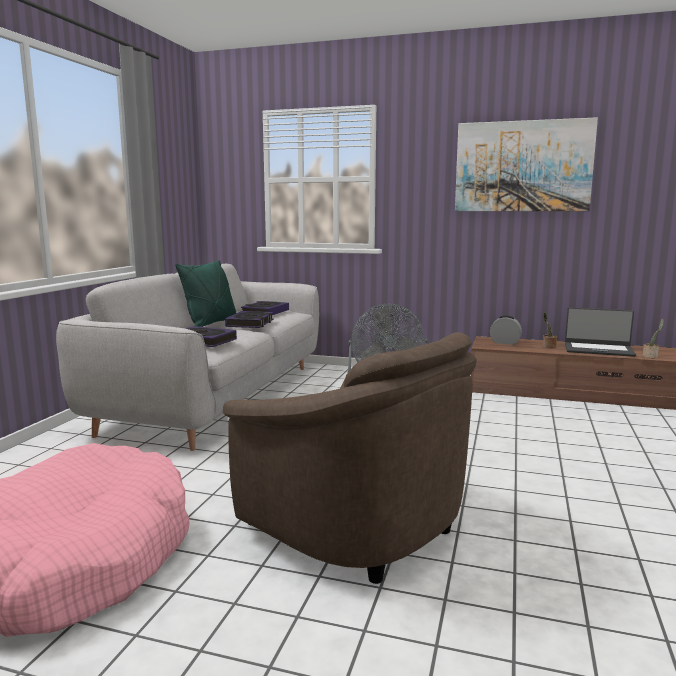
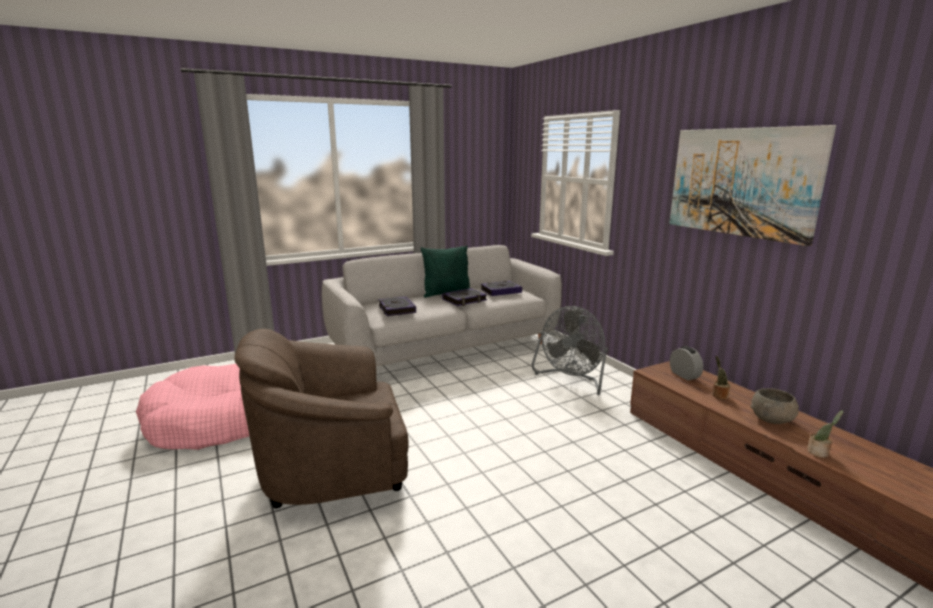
camera: 45 degrees right, 5 degrees up
(353, 526) = (333, 470): brown armchair -> brown armchair turned 75 degrees clockwise
(598, 350) = (772, 419): laptop -> grey bowl

